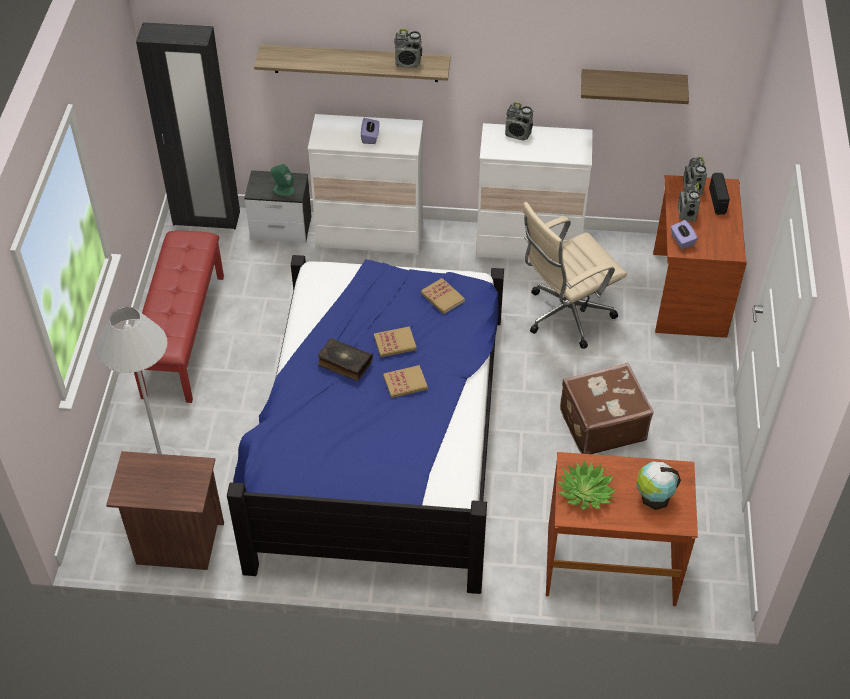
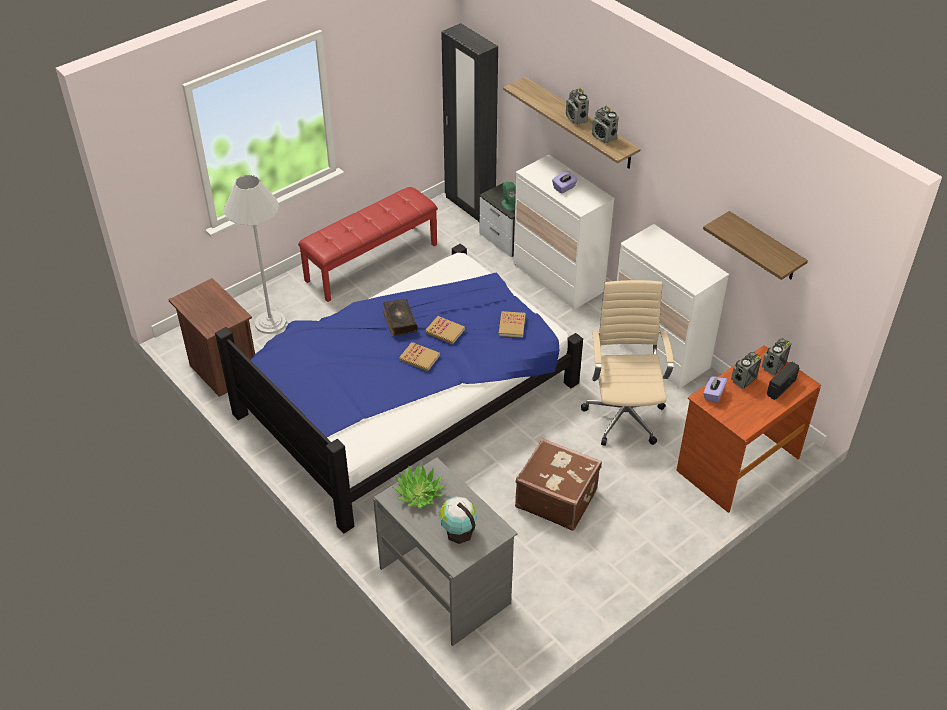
camera: 45 degrees right, 5 degrees down
(518, 134) = (668, 245): radio -> radio (576, 119)
(565, 316) = (623, 414): beige office chair -> beige office chair turned 75 degrees clockwise
(611, 563) = (446, 585): brown desk -> grey desk

